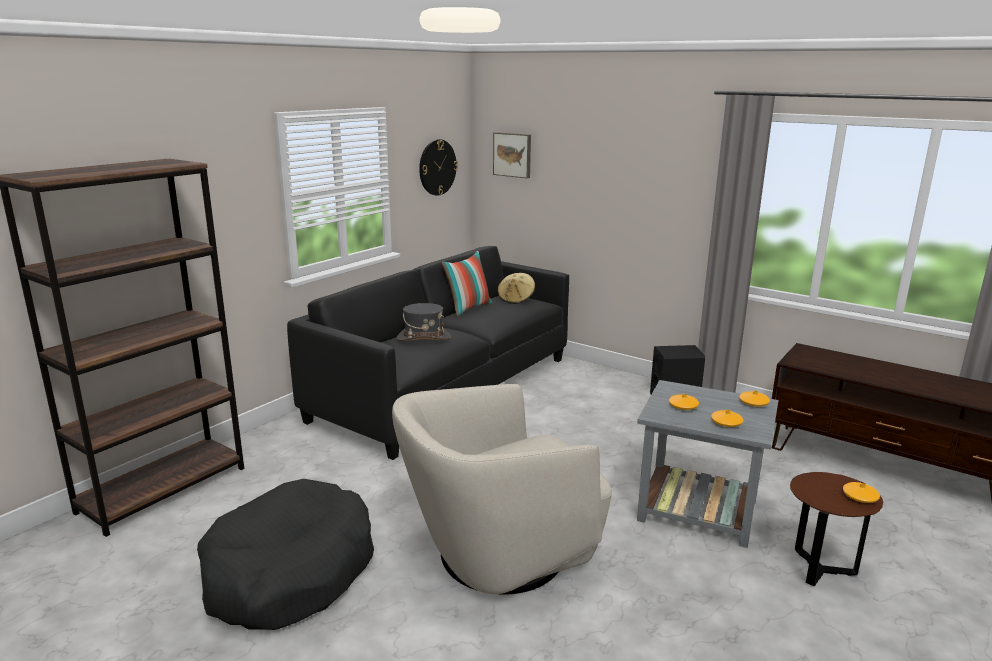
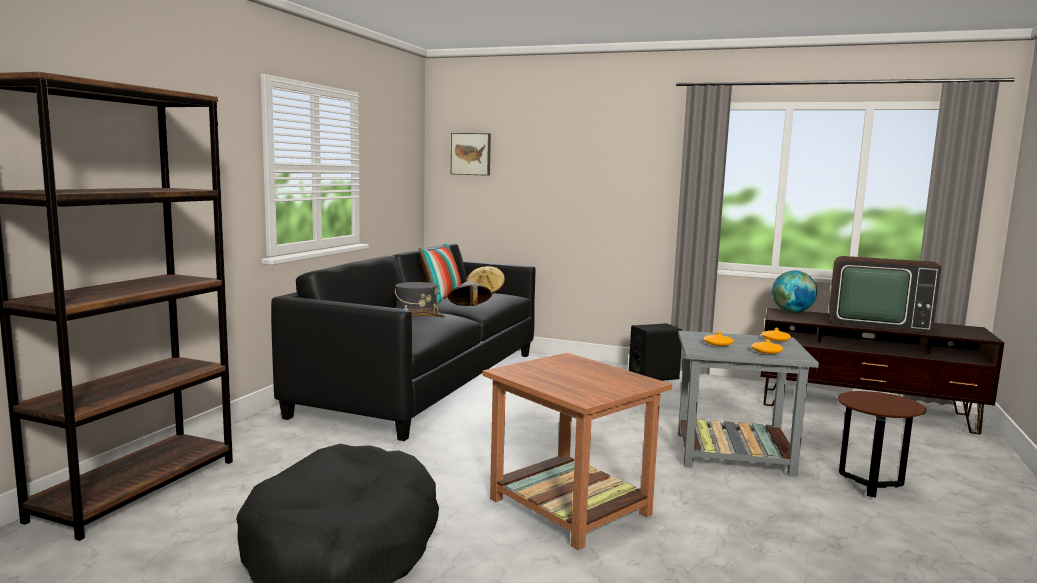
camera: 15 degrees left, 10 degrees down
(437, 167) = (398, 163): wall clock -> none
(484, 325) = (469, 309): none -> grey hat
(499, 554) = (568, 506): beige armchair -> brown side table
(819, 353) = (792, 312): none -> globe
(860, 497) = (903, 403): orange vase -> none
(906, 377) = (876, 322): none -> television

